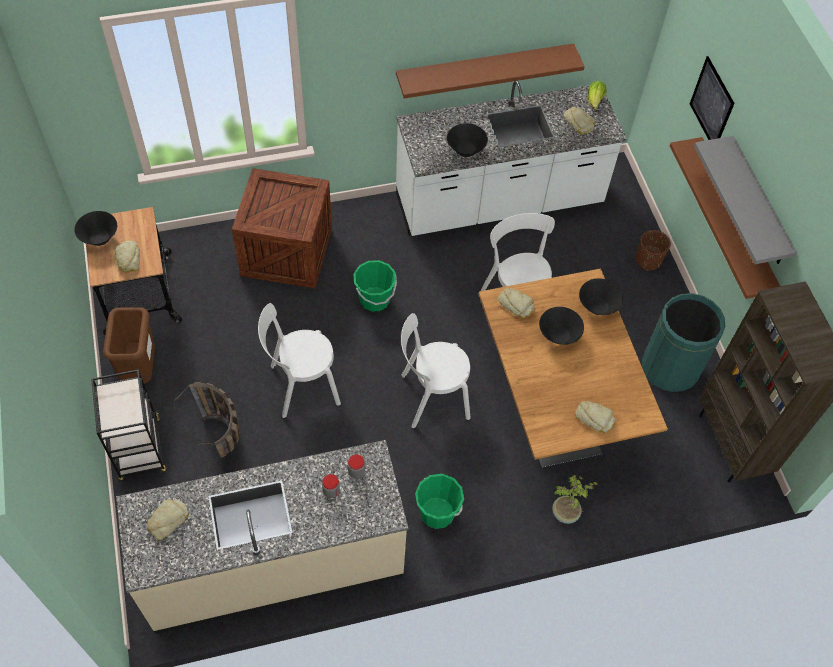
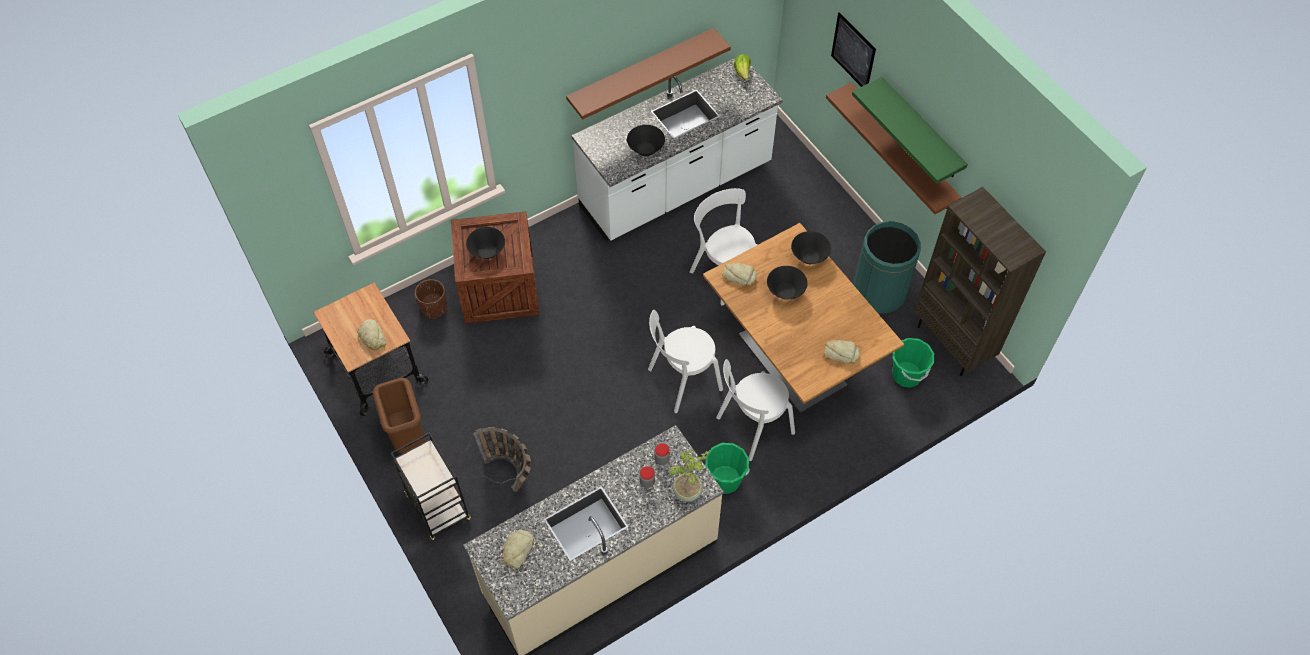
camera: 15 degrees left, 0 degrees up
(99, 238) = (337, 325): black bowl -> black bowl (487, 251)
(301, 386) = (561, 406): white chair -> white chair (752, 427)
(374, 299) = (597, 309): green bucket -> green bucket (906, 375)
(566, 513) = (835, 445): potted plant -> potted plant (688, 492)
(579, 123) = (736, 97): bread -> none
(648, 260) = (827, 202): brown planter -> brown planter (434, 308)
(758, 203) = (921, 130): grey shelf -> green shelf

